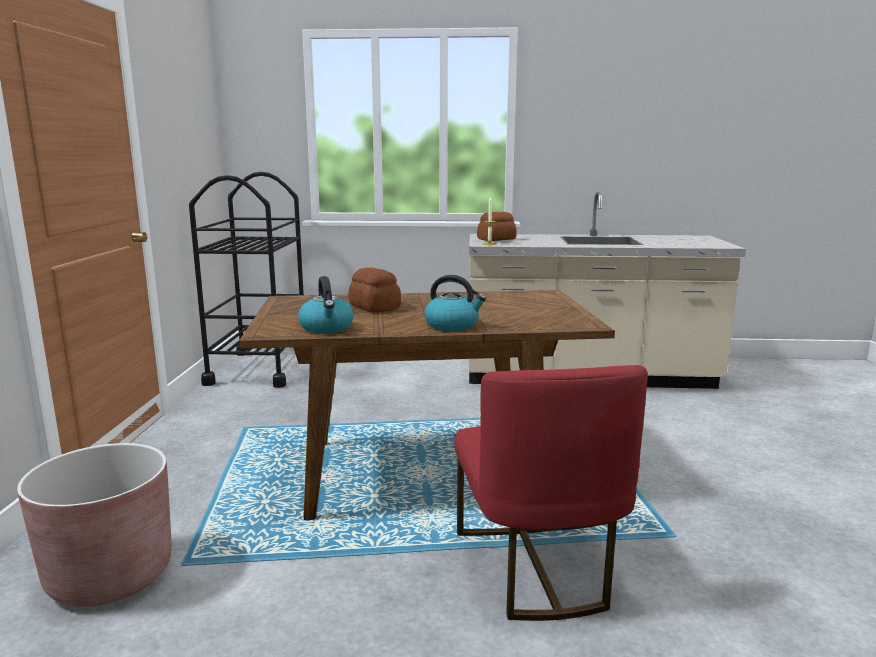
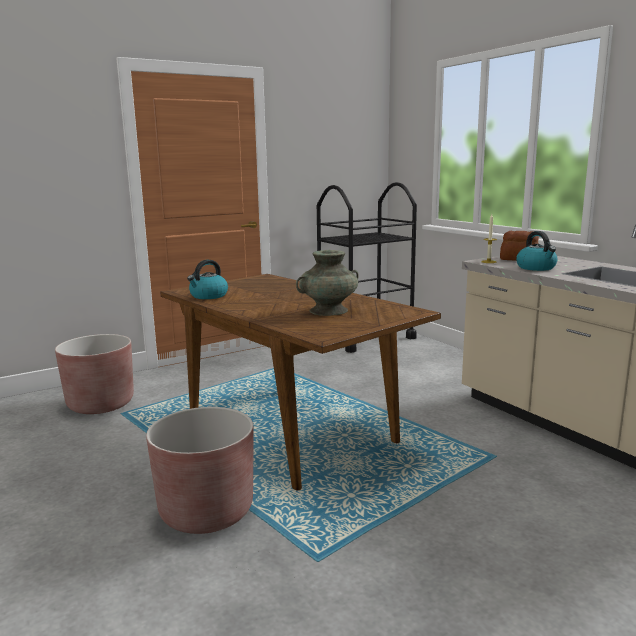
camera: 55 degrees right, 0 degrees up
(375, 307) = (277, 292): bread -> none
(452, 325) = (259, 312): kettle -> kettle (536, 268)
(494, 308) = (328, 311): none -> turquoise vase
(536, 568) = (206, 511): red chair -> brown planter

